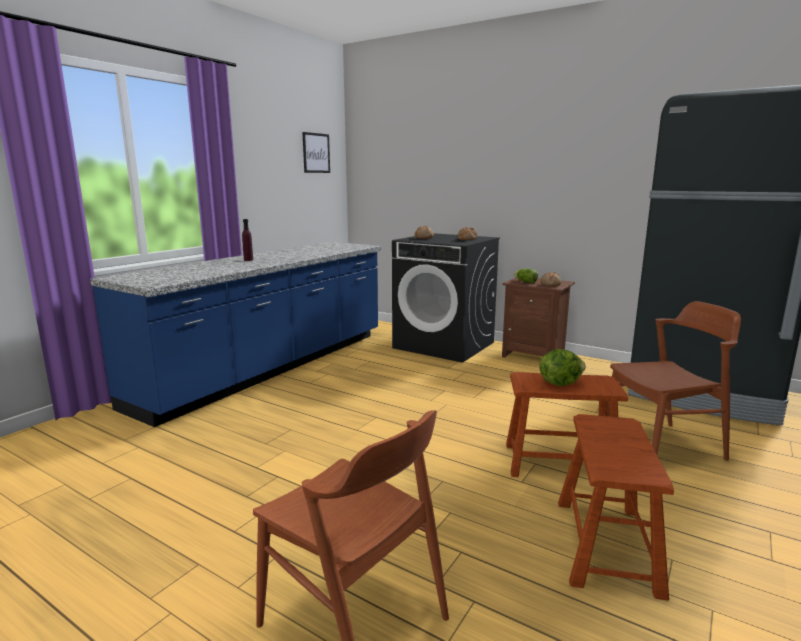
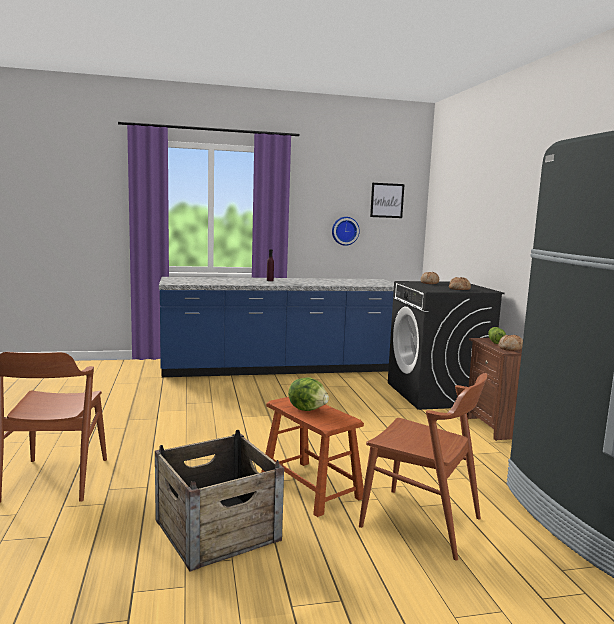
camera: 45 degrees right, 5 degrees down
(284, 190) = (345, 231): none -> wall clock
(606, 545) = (217, 530): brown stool -> crate

